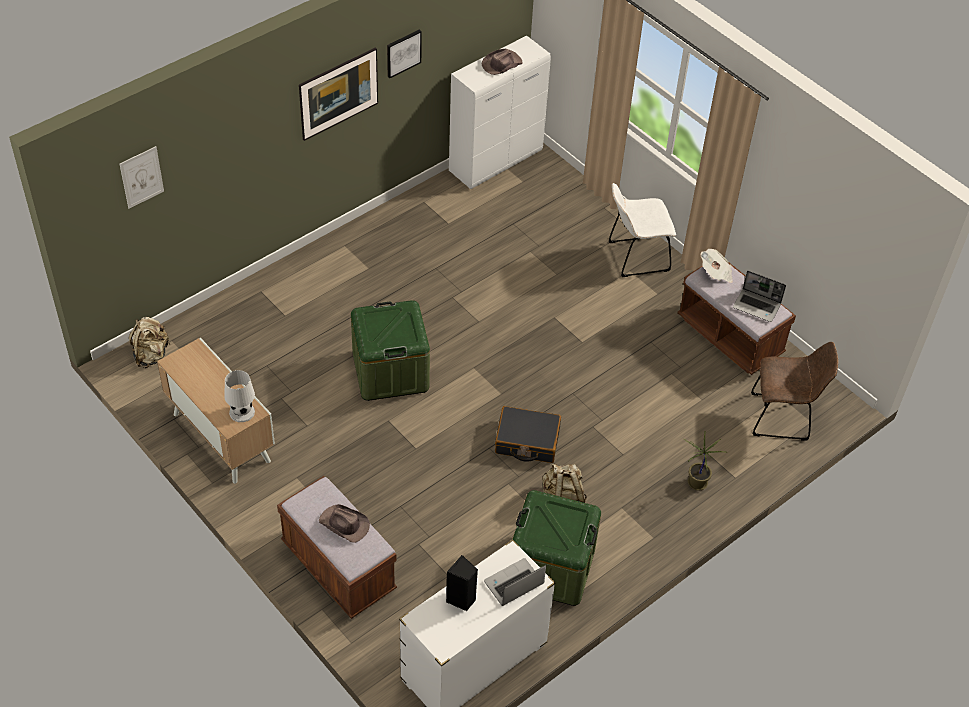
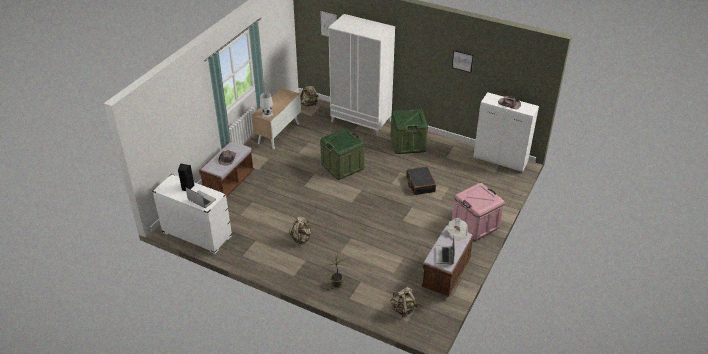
camera: 70 degrees right, 10 degrees down
(267, 296) = (361, 121): none -> white wardrobe
(339, 107) = (424, 63): picture -> none
(527, 441) = (328, 218): black suitcase -> black suitcase (420, 184)
(551, 567) = (259, 245): green storage box -> green storage box (408, 144)
(635, 257) = (475, 224): white chair -> pink storage box
(783, 417) = (403, 309): brown chair -> beige backpack

